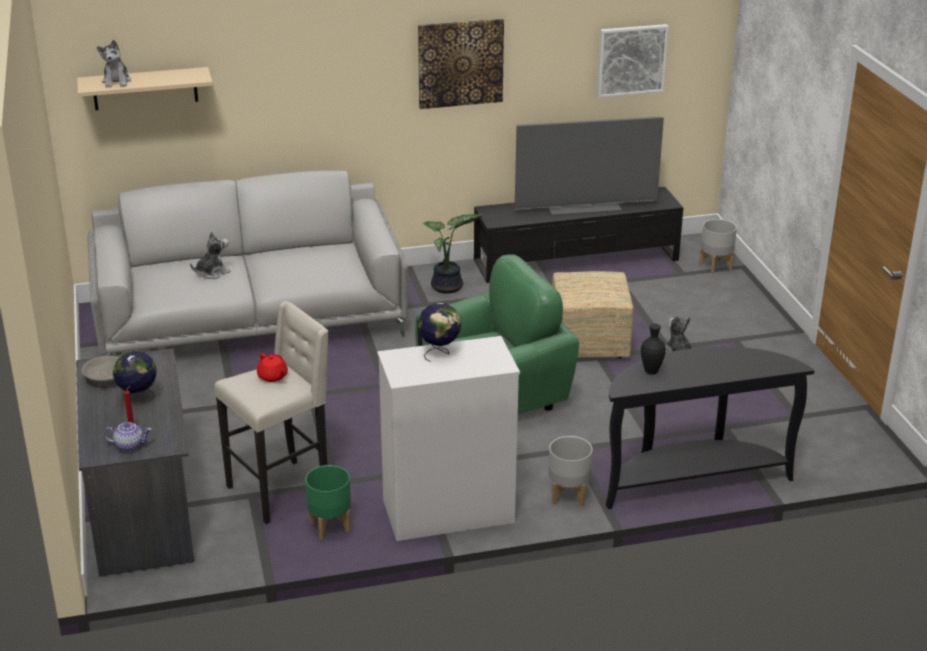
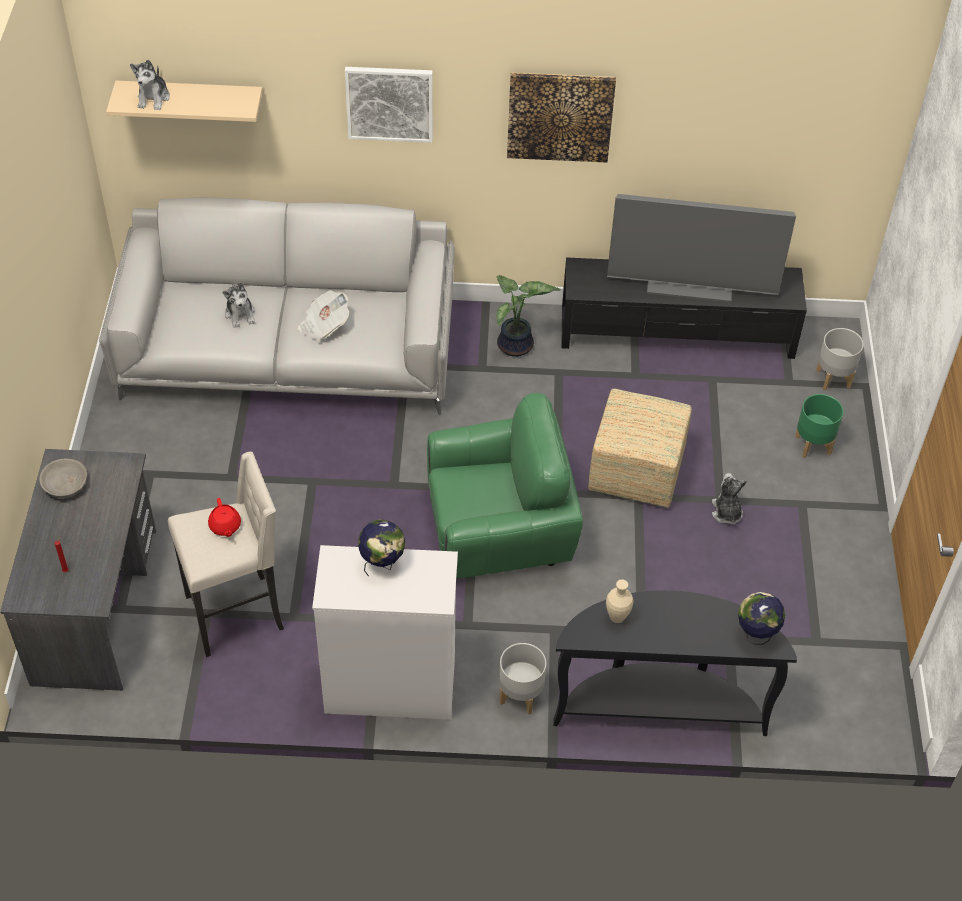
camera: 15 degrees right, 20 degrees up
(129, 446) = (57, 592): teapot -> none
(138, 399) = (86, 524): globe -> globe (755, 635)
(212, 272) = (240, 314): plush toy -> plush toy turned 90 degrees clockwise
(290, 268) = (324, 325): none -> newspaper
(330, 526) = (267, 676): green planter -> green planter (813, 445)
(631, 60) = (775, 137): picture -> picture (389, 103)
(651, 371) = (617, 617): black vase -> beige vase

